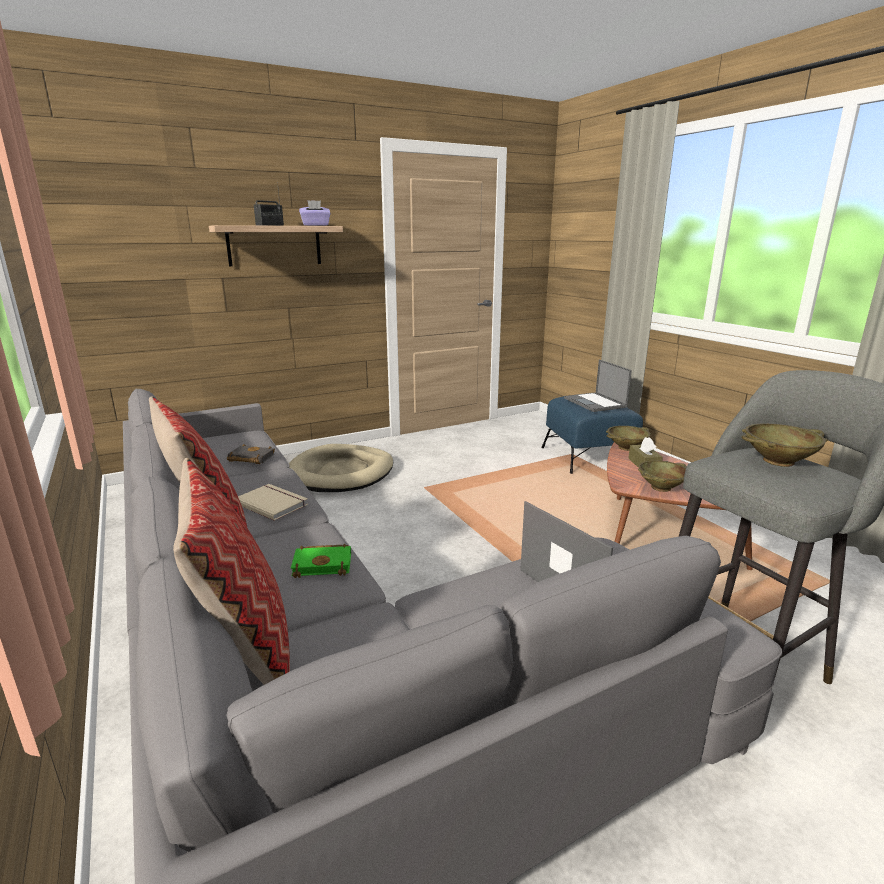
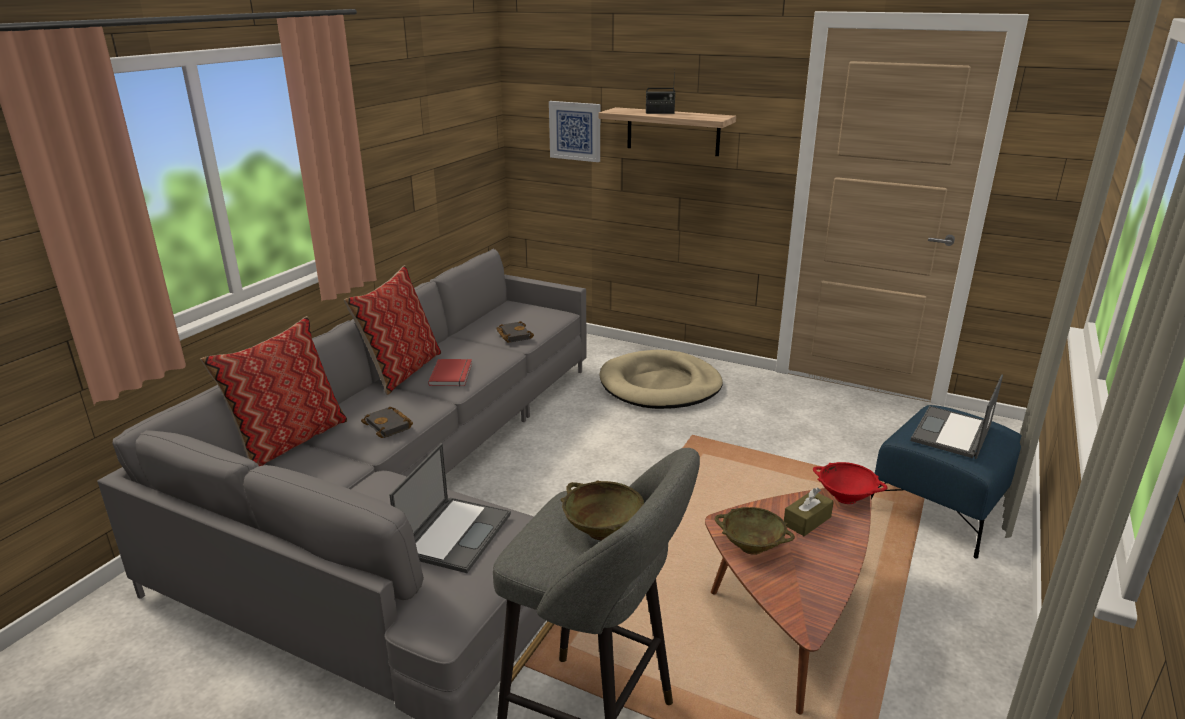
camera: 55 degrees right, 5 degrees up
(162, 254) = (575, 131): none -> picture
(273, 503) = (453, 374): beige book -> red book
(315, 225) = (706, 116): purple tissue box -> none
(324, 564) = (389, 426): green book -> black book
(626, 448) = (845, 497): beige bowl -> red bowl

